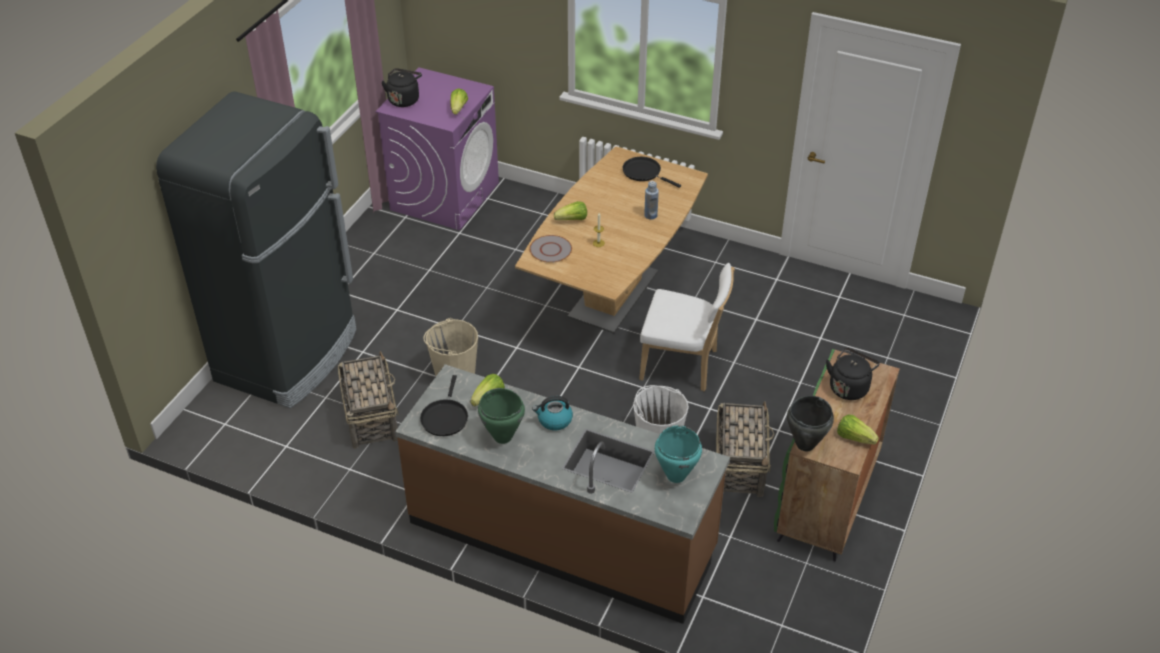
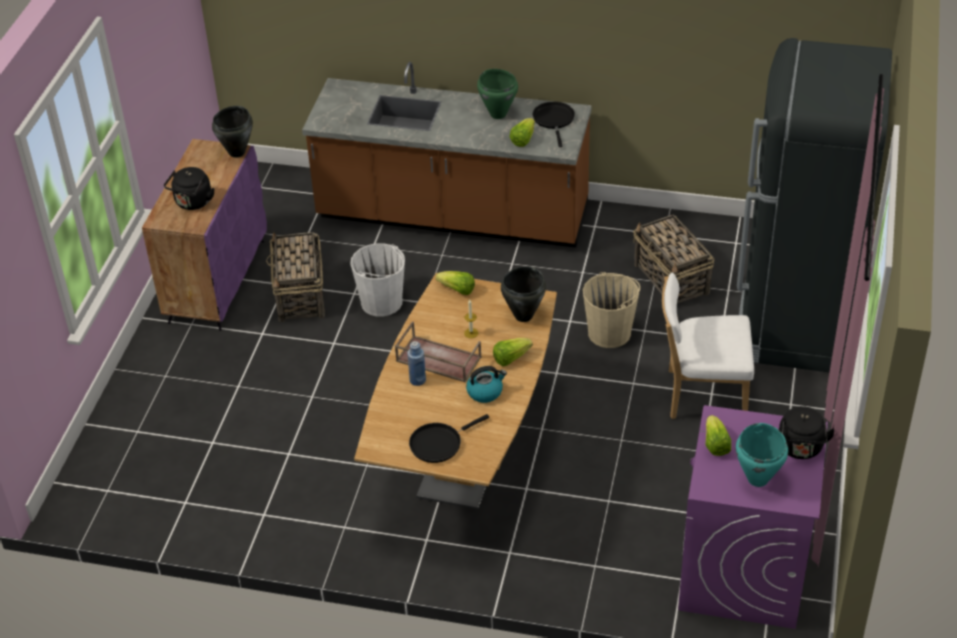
camera: 170 degrees right, 0 degrees up
(551, 250) = (523, 316): grey plate -> black cooking pot
(554, 420) = (458, 132): kettle -> kettle (485, 392)
(631, 228) = (437, 359): none -> brown tray
(644, 172) = (439, 443): black frying pan -> black frying pan turned 120 degrees clockwise
(675, 476) = (346, 110): turquoise cooking pot -> turquoise cooking pot (758, 478)
(683, 366) = (368, 383): white chair -> white chair (702, 395)
(827, 499) = (217, 280): green cabinet -> purple cabinet
(854, 438) = (193, 163): lettuce -> lettuce (457, 290)

